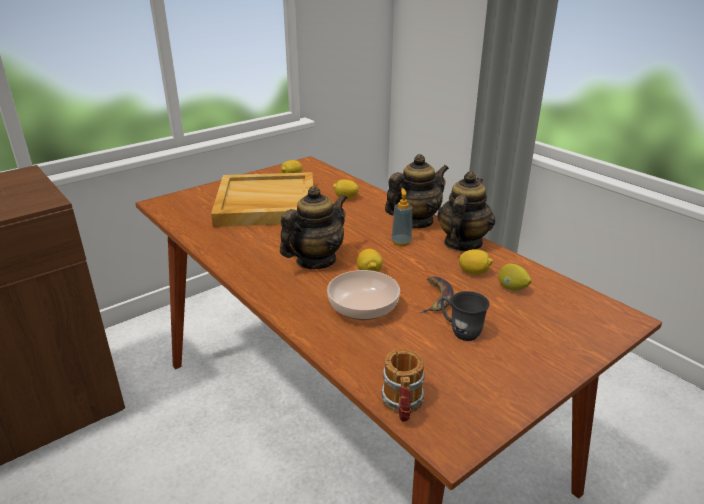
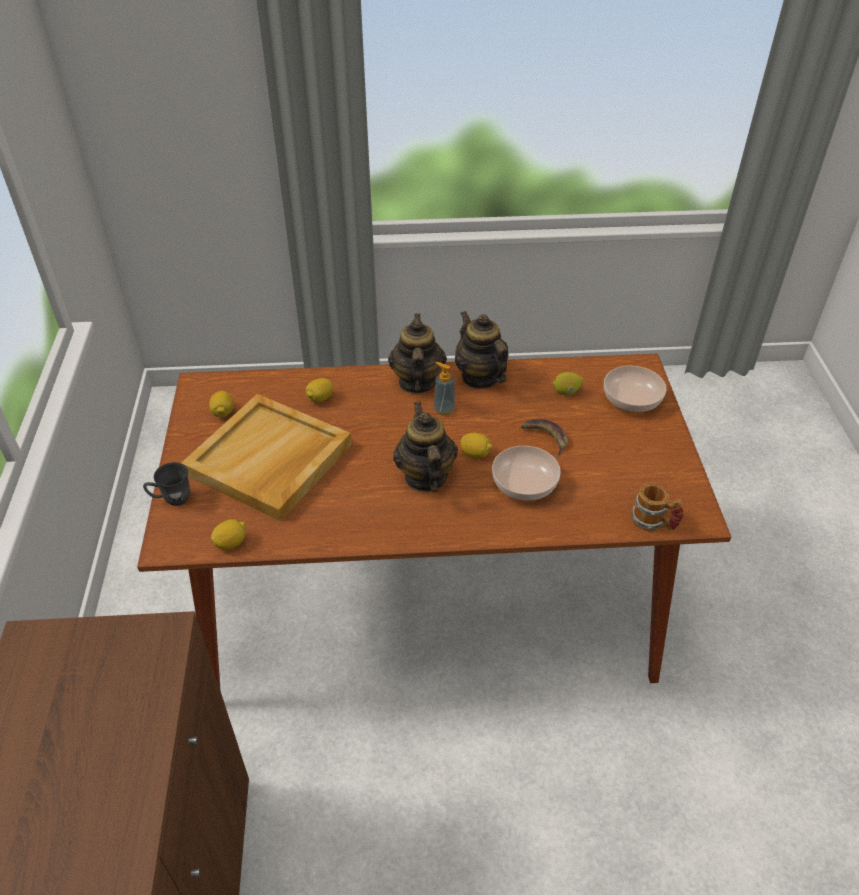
camera: 55 degrees left, 15 degrees up
(460, 331) = (596, 449): grey mug -> grey mug (171, 499)
(474, 272) = (529, 397): lemon -> lemon (231, 543)
(563, 327) = (630, 399): none -> bowl

